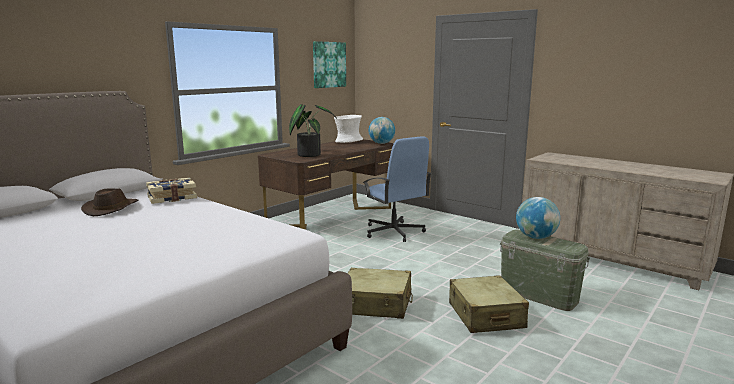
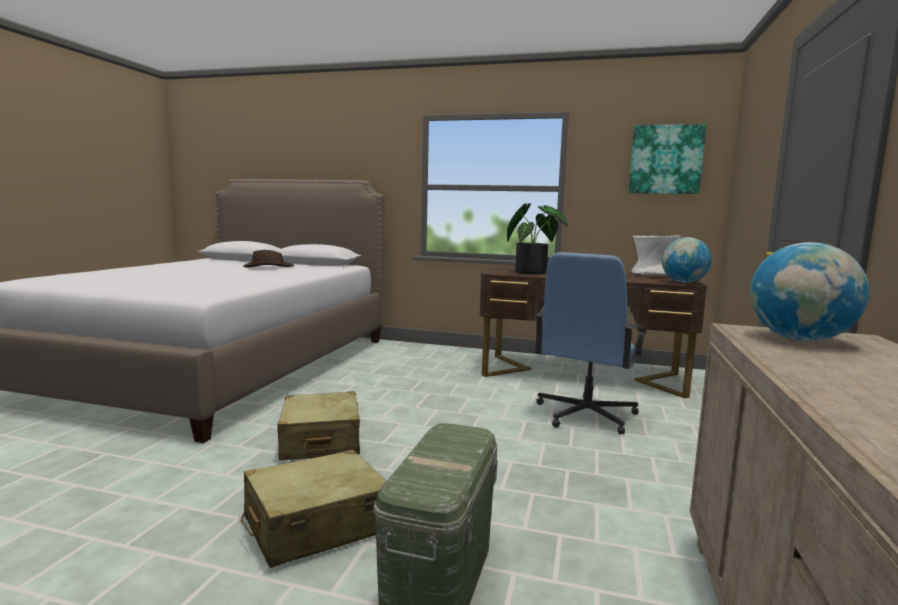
camera: 65 degrees right, 5 degrees down
(172, 198) = (309, 270): book -> none
(536, 237) = (452, 449): globe -> globe (799, 339)

